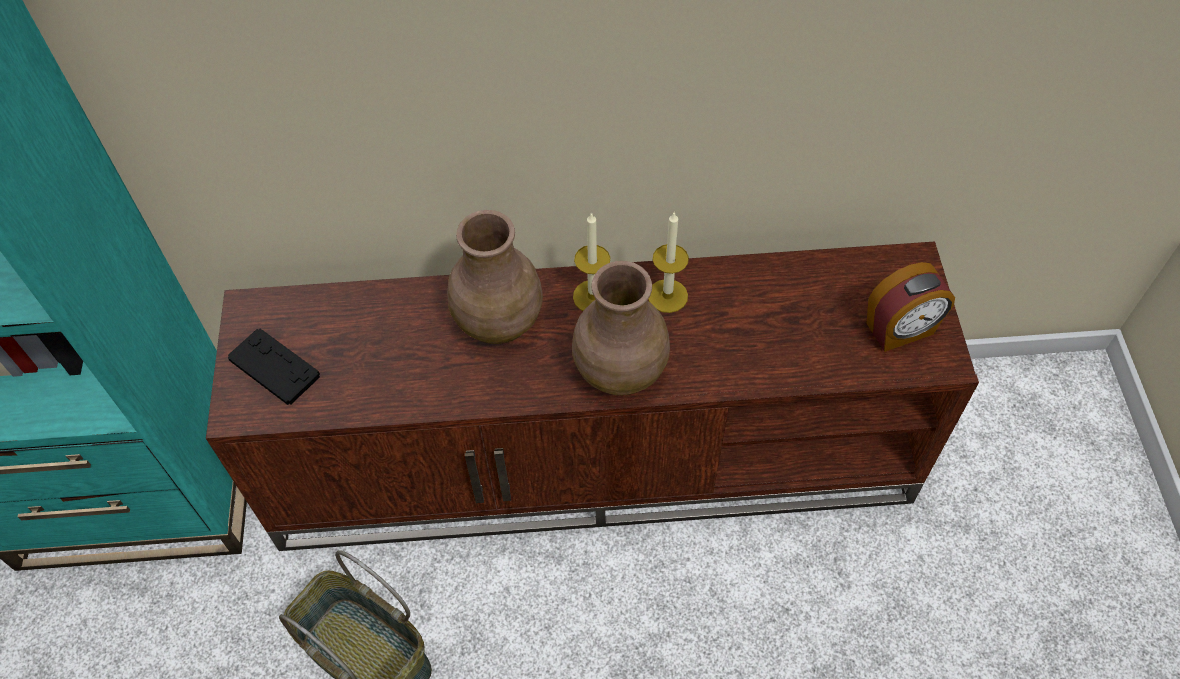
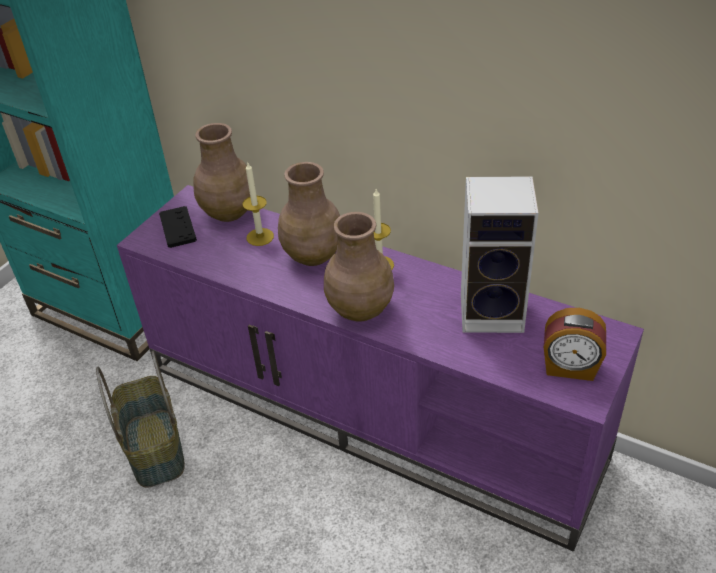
camera: 35 degrees right, 15 degrees down
(328, 307) = (230, 212): none -> brown vase
(596, 457) = (371, 410): brown tv stand -> purple tv stand
(667, 296) = (425, 283): candle -> candle (260, 237)
(772, 296) = (494, 312): none -> speaker

